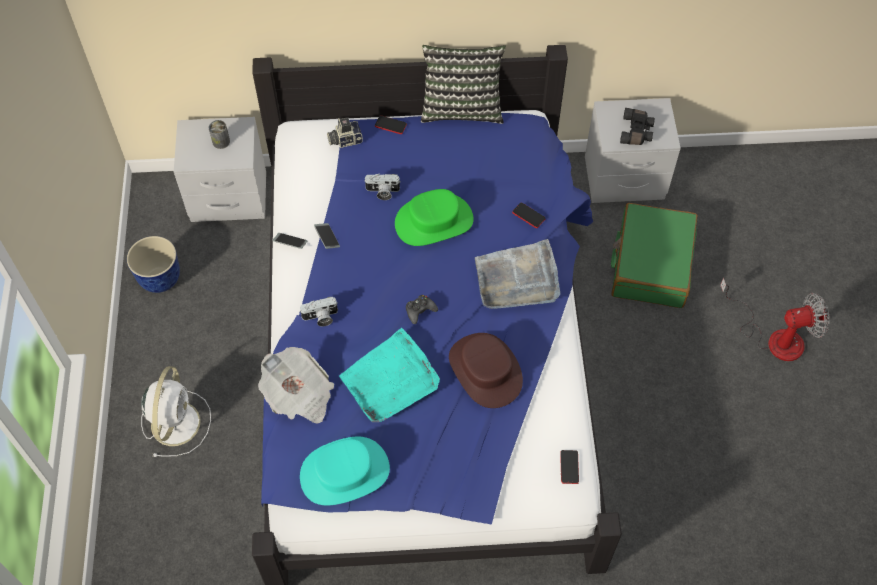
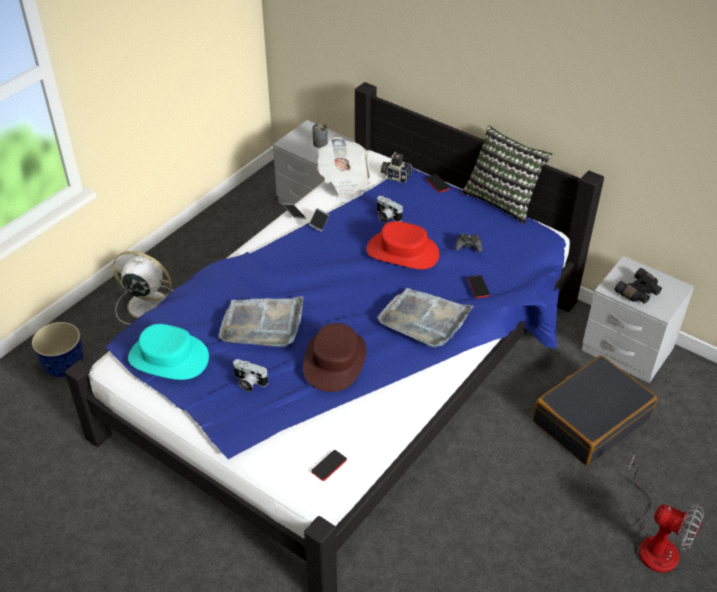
camera: 40 degrees right, 15 degrees down
(161, 279) = (226, 223): planter -> planter (65, 367)
(176, 421) = (146, 304): white fan -> white fan turned 120 degrees counterclockwise
(299, 395) = (194, 296): newspaper -> newspaper (344, 179)
(320, 317) = (260, 262): camera -> camera (249, 382)
(390, 380) = (262, 324): turquoise tray -> grey tray
(420, 310) = (331, 297): black game controller -> black game controller (468, 246)
(434, 221) = (403, 252): green hat -> red hat
(651, 264) = (590, 419): green suitcase -> black suitcase

